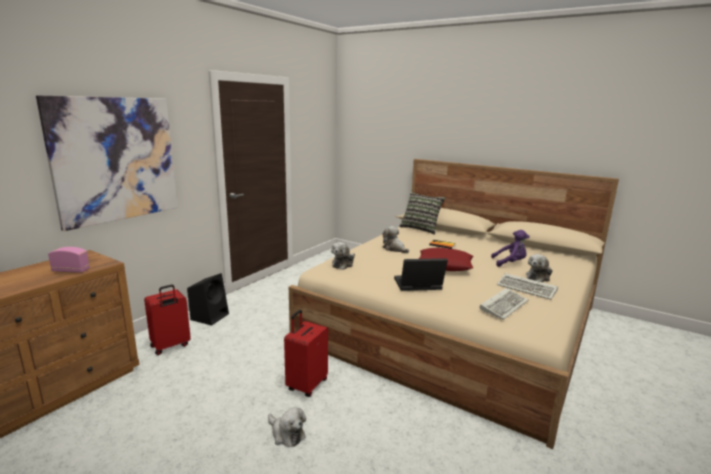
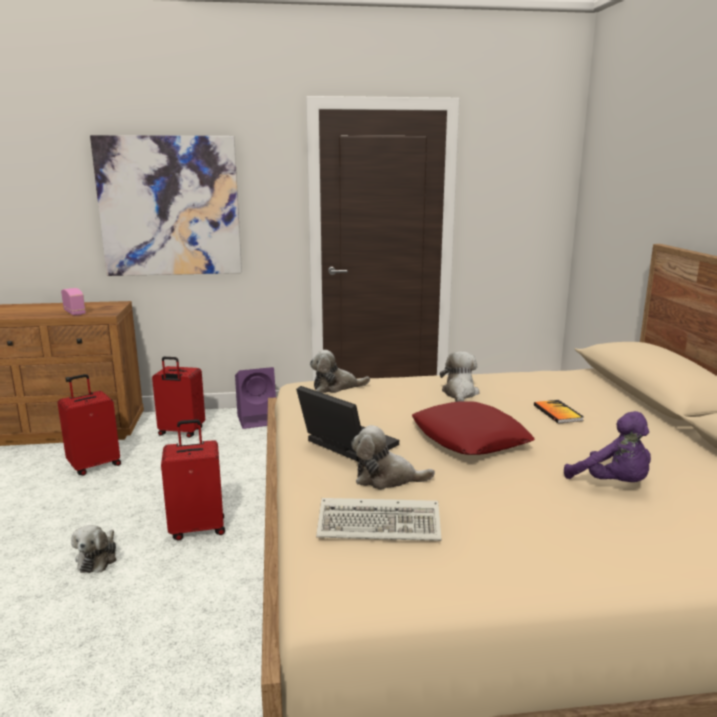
camera: 50 degrees right, 0 degrees up
(150, 396) = (94, 465): none -> red suitcase
(210, 316) = (258, 420): black speaker -> purple speaker
(421, 228) = (599, 381): pillow -> none
(528, 289) = (508, 530): keyboard -> none
(538, 277) = (598, 527): plush toy -> plush toy (386, 478)

